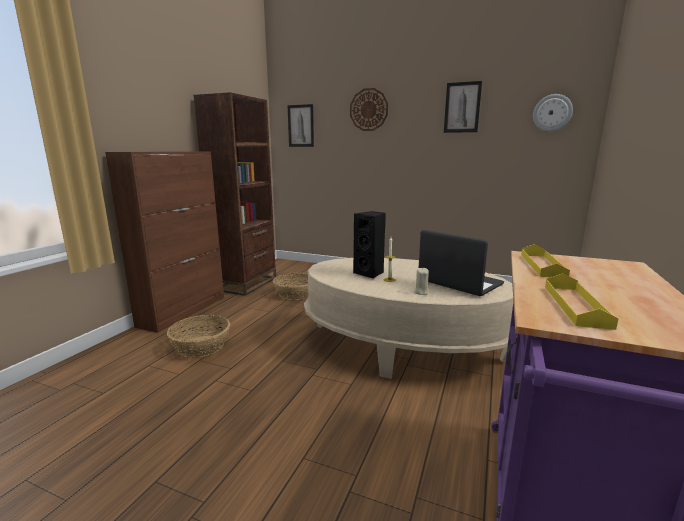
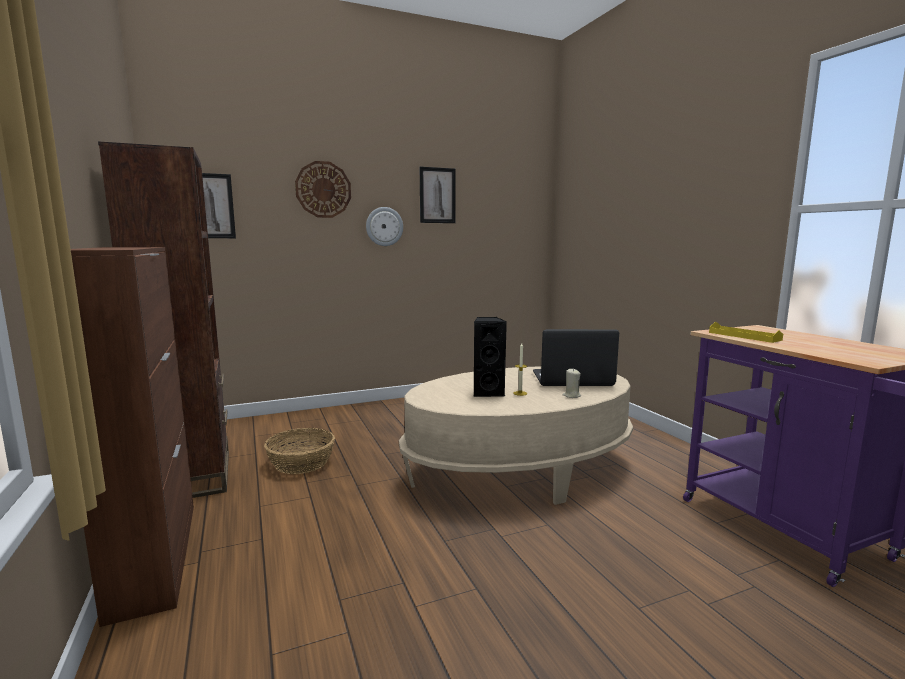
camera: 45 degrees left, 5 degrees down
(201, 346) = (303, 582): basket -> none
(552, 113) = (517, 207): wall clock -> wall clock (384, 226)
(575, 305) = (844, 352): yellow tray -> none

